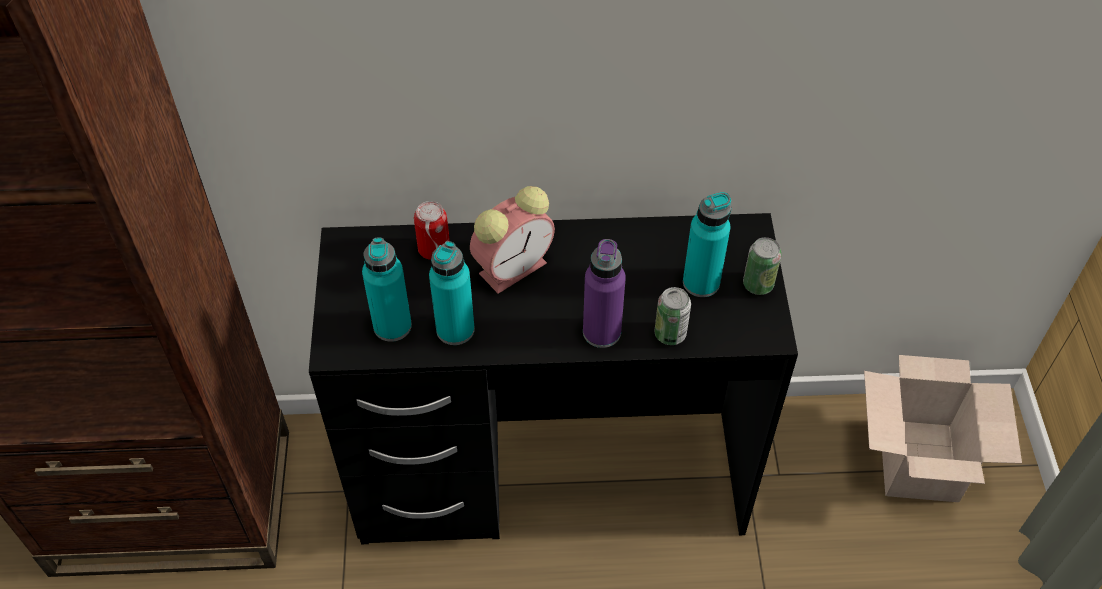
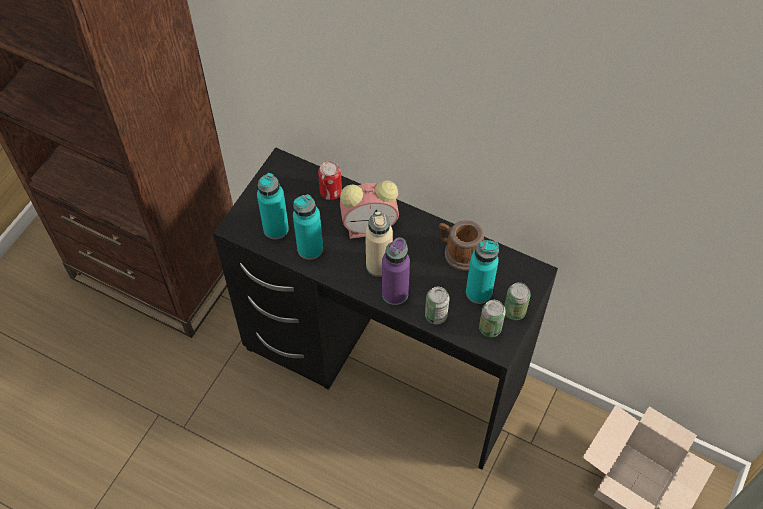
camera: 30 degrees right, 5 degrees up
(558, 308) = (379, 265): none -> beige bottle
(645, 248) = (459, 252): none -> mug
(744, 317) = (490, 328): none -> can

